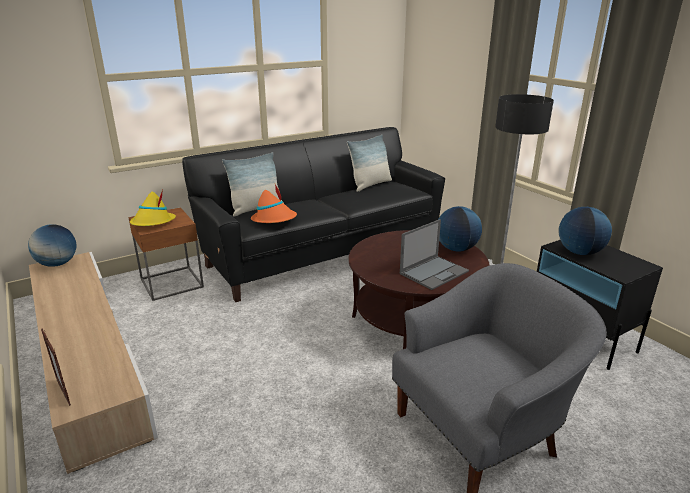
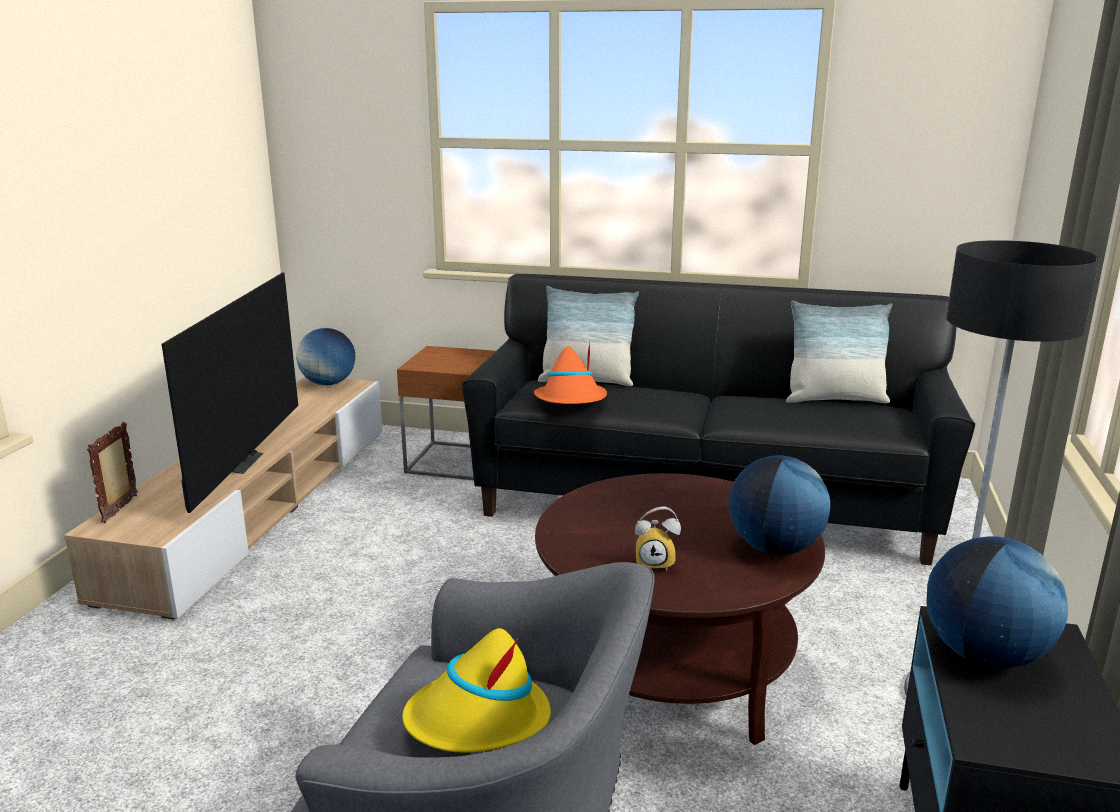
camera: 45 degrees right, 5 degrees down
(91, 330) = (237, 462): none -> television
(153, 223) = (436, 360): yellow hat -> yellow hat (478, 720)
(434, 272) = (656, 563): laptop -> alarm clock

